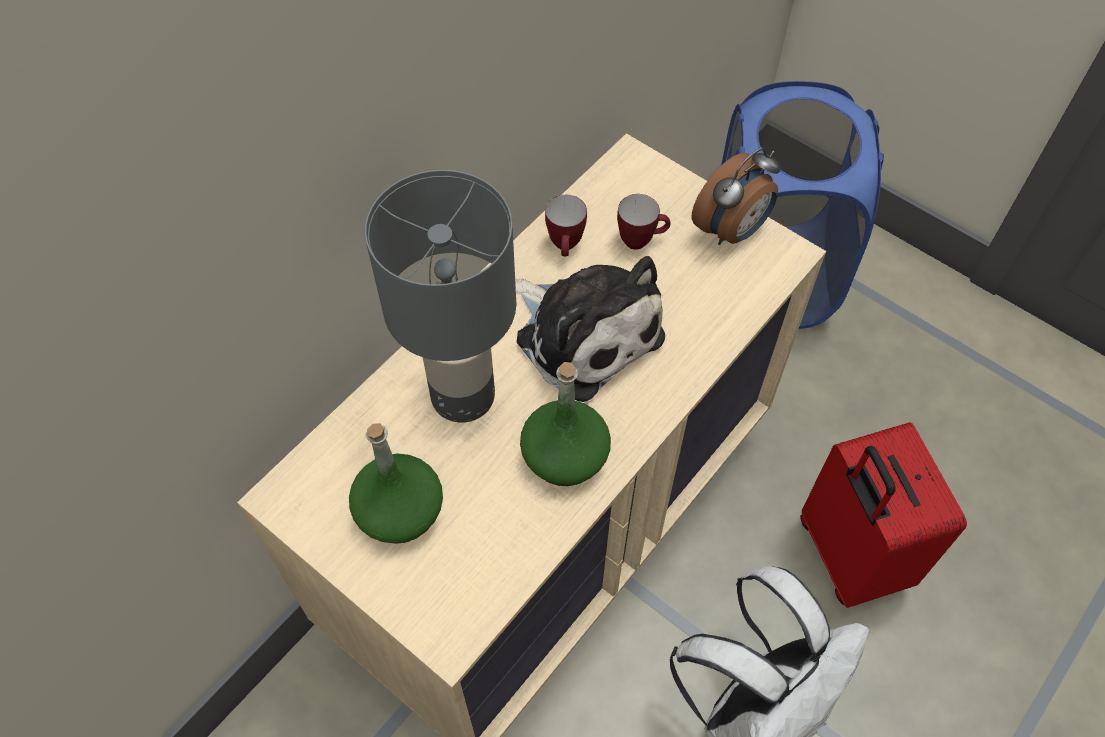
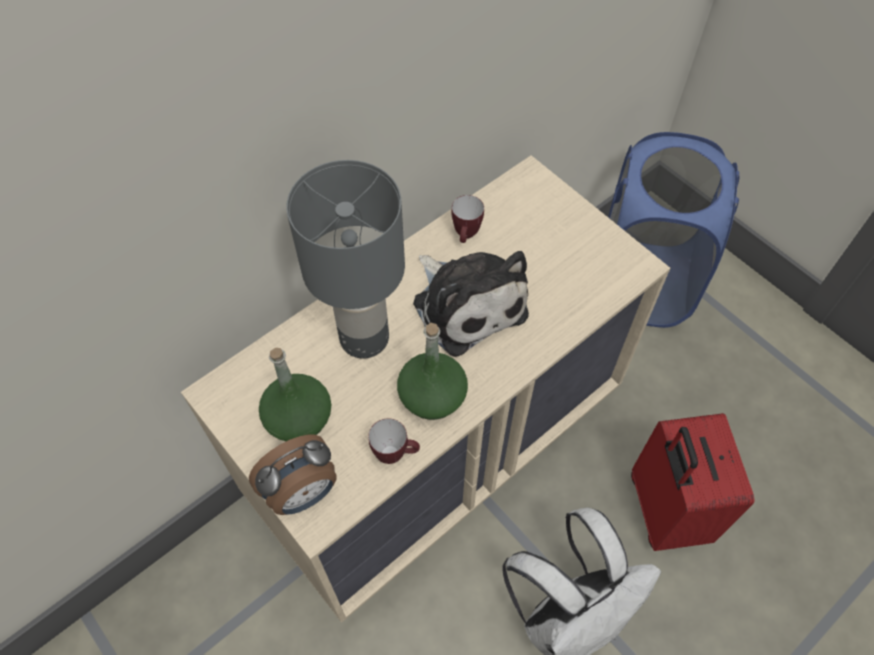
camera: 10 degrees right, 0 degrees up
(641, 240) = (525, 239): mug -> mug (395, 454)
(732, 230) = (598, 241): alarm clock -> alarm clock (303, 493)

